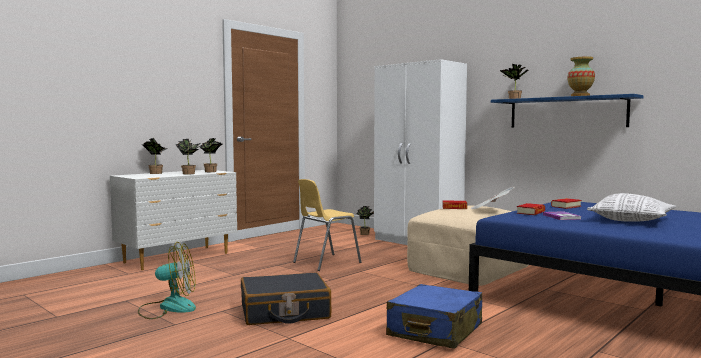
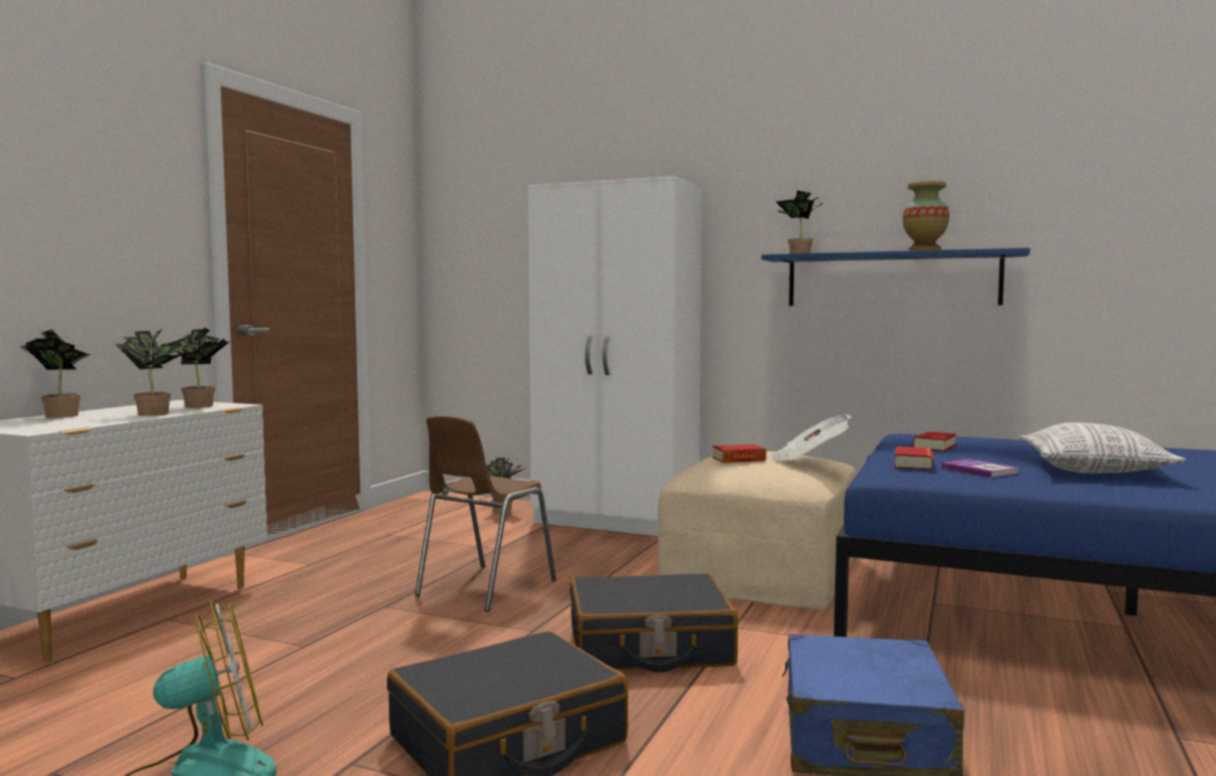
camera: 20 degrees left, 0 degrees up
(326, 262) = (484, 588): yellow chair -> brown chair
(376, 290) = (649, 647): none -> black suitcase

